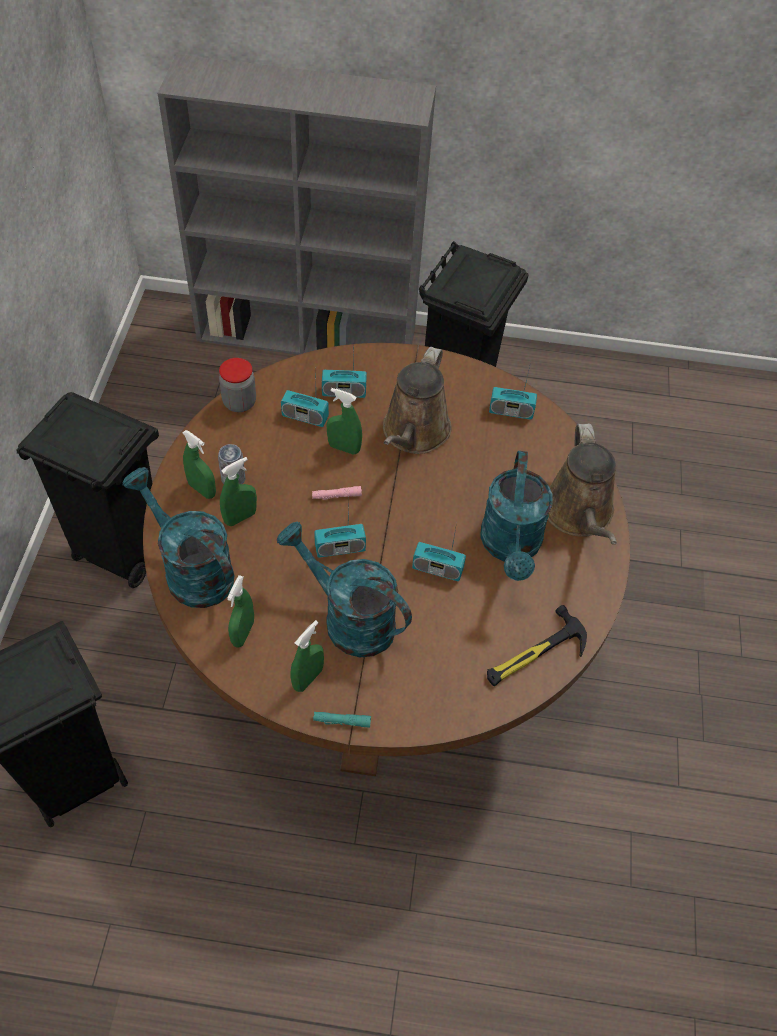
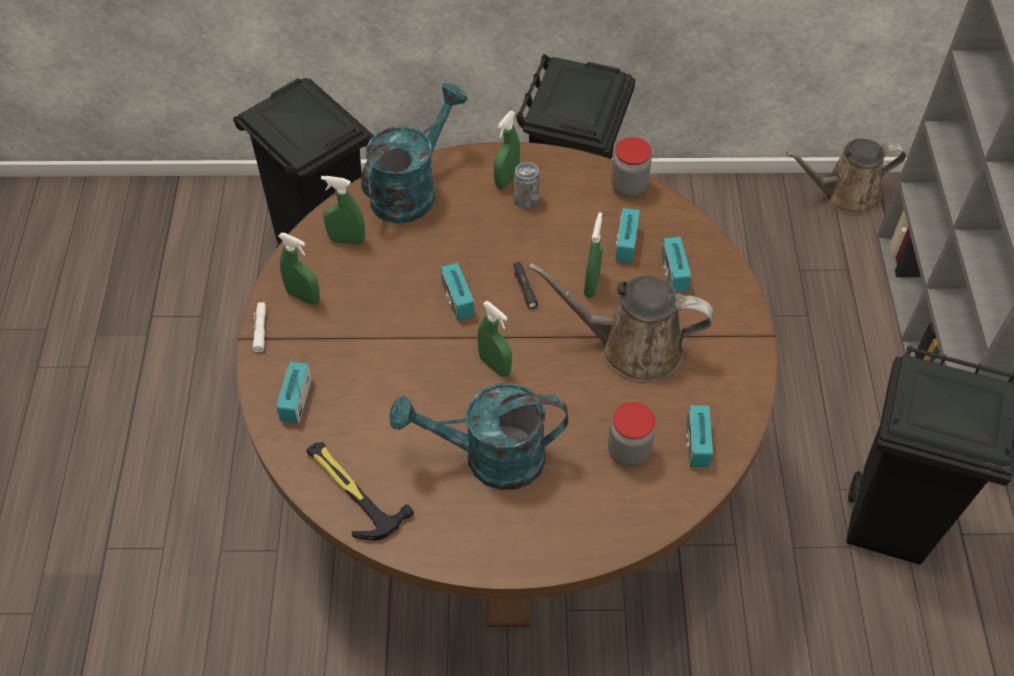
camera: 85 degrees right, 0 degrees up
(240, 517) = (479, 214): green spray bottle -> green spray bottle (495, 365)
(336, 496) = (524, 287): pink flashlight -> black flashlight
(342, 721) = (260, 329): turquoise flashlight -> white flashlight
(348, 618) = (374, 319): turquoise watering can -> none
(437, 569) = (447, 389): radio -> radio (296, 400)
(514, 454) = (628, 451): none -> jar
(579, 514) = (552, 528): brown watering can -> brown watering can (844, 194)

